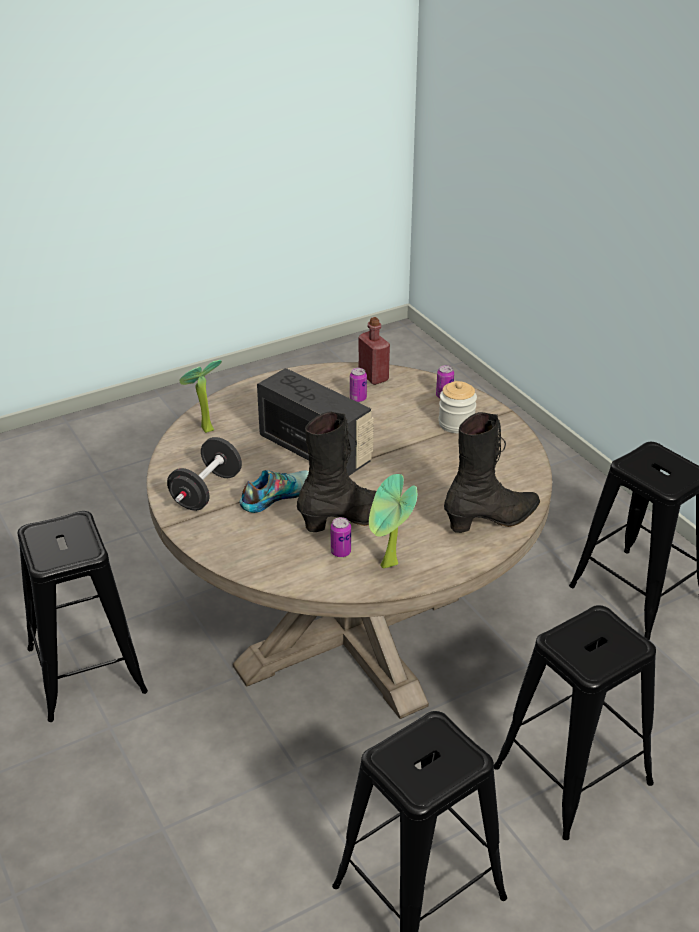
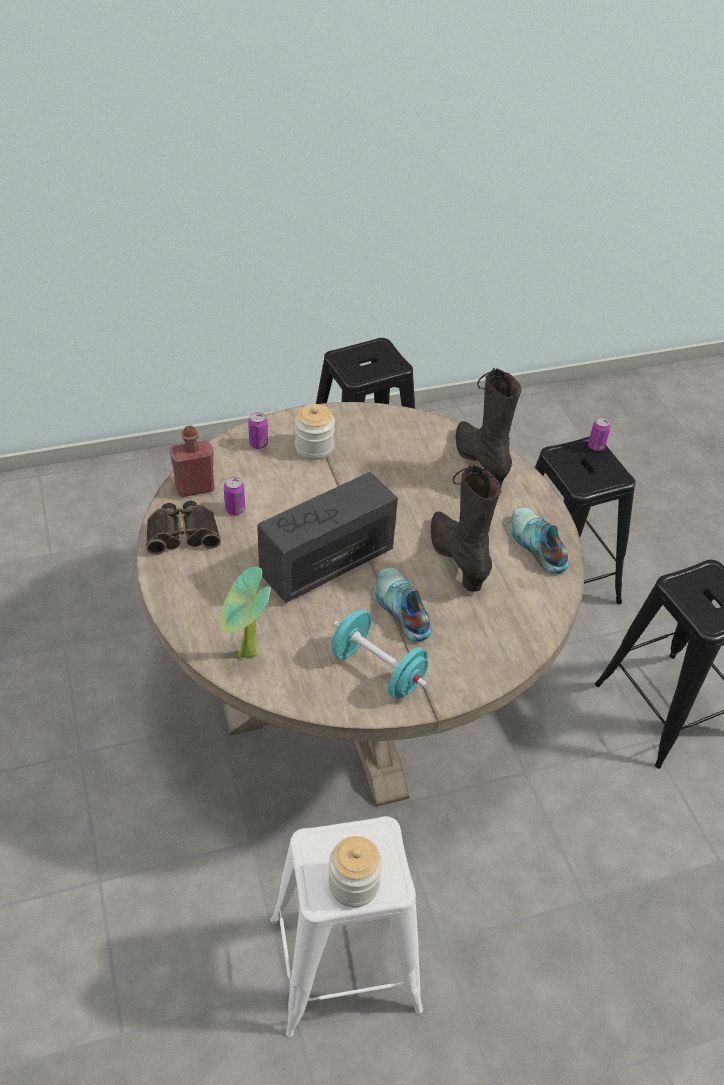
camera: 80 degrees left, 10 degrees up
(46, 544) = (354, 884): none -> jar
(86, 670) = (345, 963): black stool -> white stool
(206, 491) = (378, 670): black dumbbell -> turquoise dumbbell
(321, 381) = (182, 533): none -> binoculars
(341, 552) = (508, 575): can -> can (596, 446)
(389, 567) = (536, 546): potted plant -> shoe

